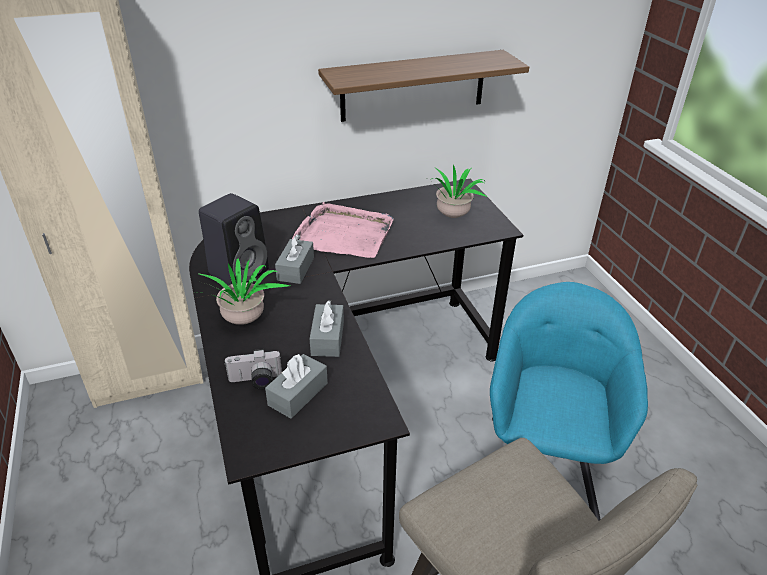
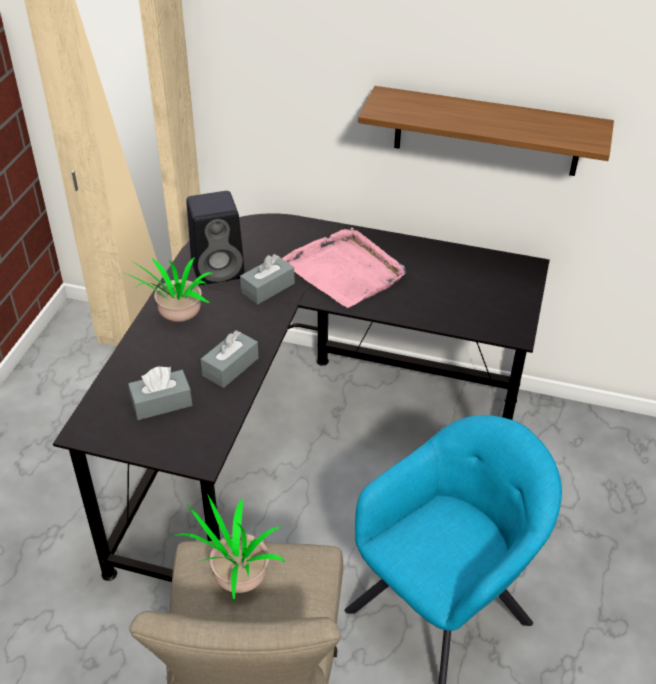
camera: 35 degrees right, 5 degrees up
(255, 381) = (140, 375): camera -> none
(451, 217) = (474, 297): potted plant -> potted plant (236, 581)

